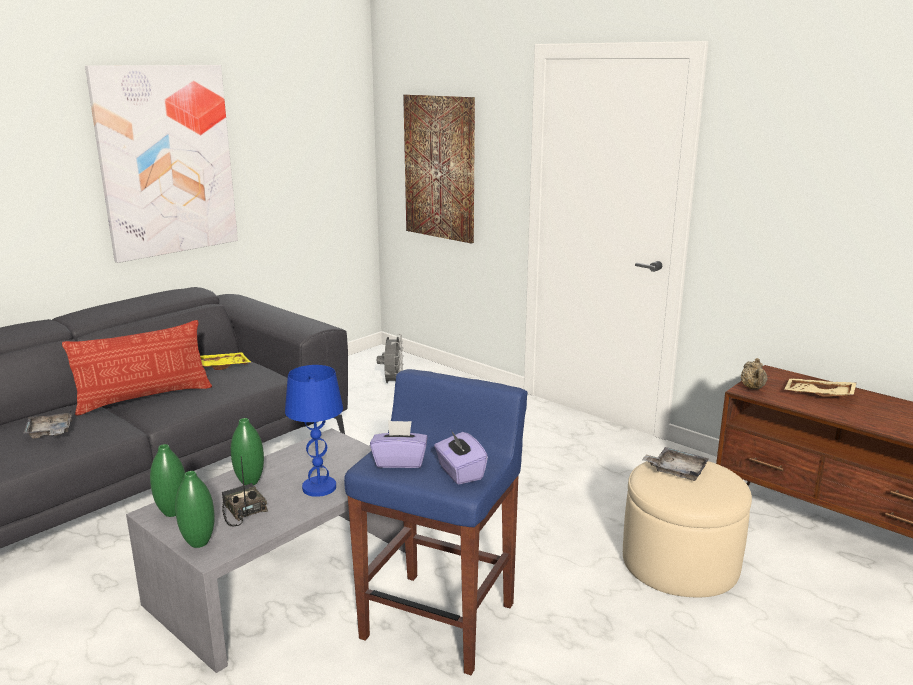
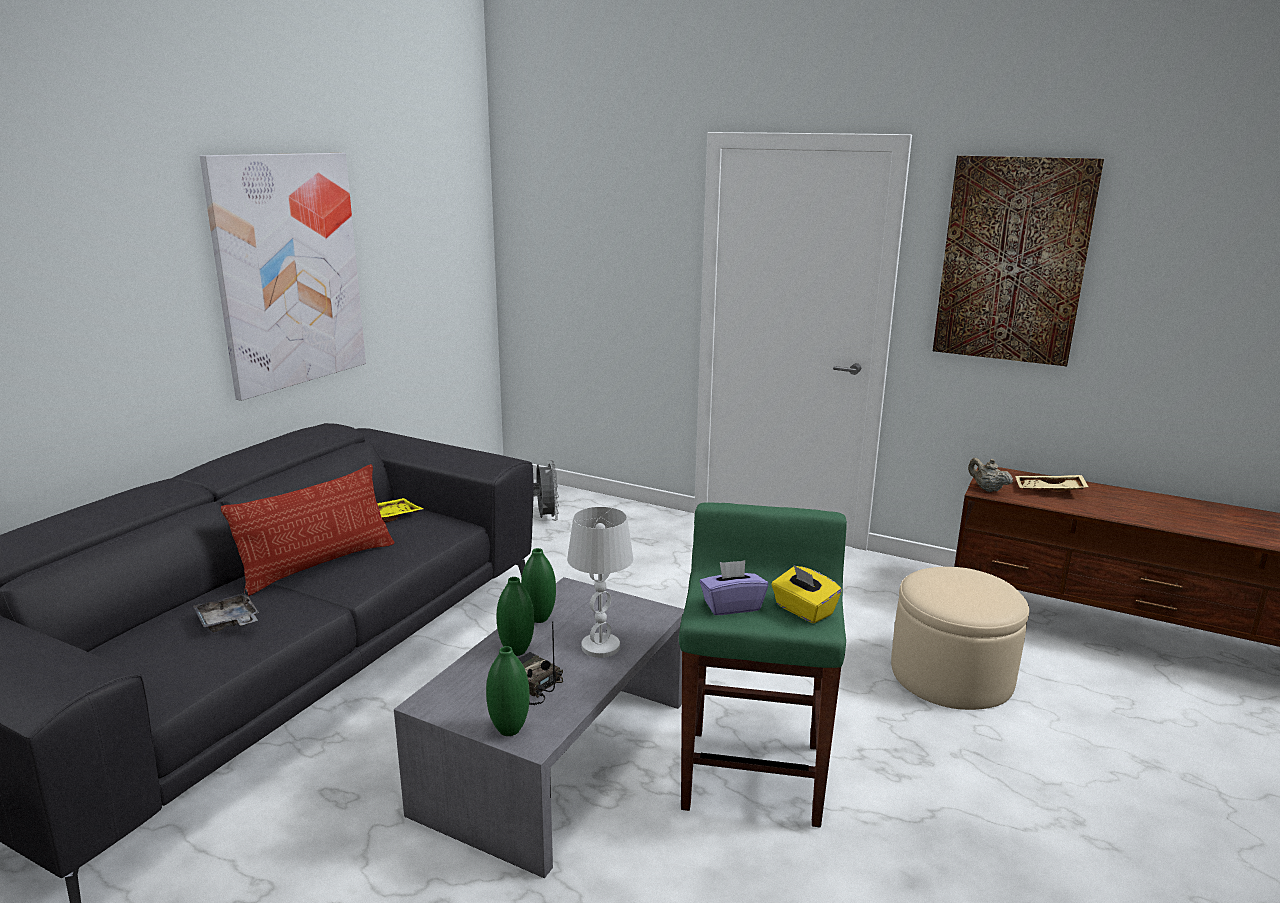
camera: 15 degrees left, 0 degrees up
(172, 512) = (451, 699): green vase -> green vase (539, 618)
(319, 488) = (600, 647): blue table lamp -> white table lamp
(440, 168) = (584, 268): picture -> picture (1013, 260)
(440, 619) = (753, 774): blue stool -> green stool
(460, 472) = (803, 610): purple tissue box -> yellow tissue box
(676, 471) = (947, 581): grey tray -> none
(753, 388) = (987, 489): beige teapot -> beige teapot turned 150 degrees clockwise

